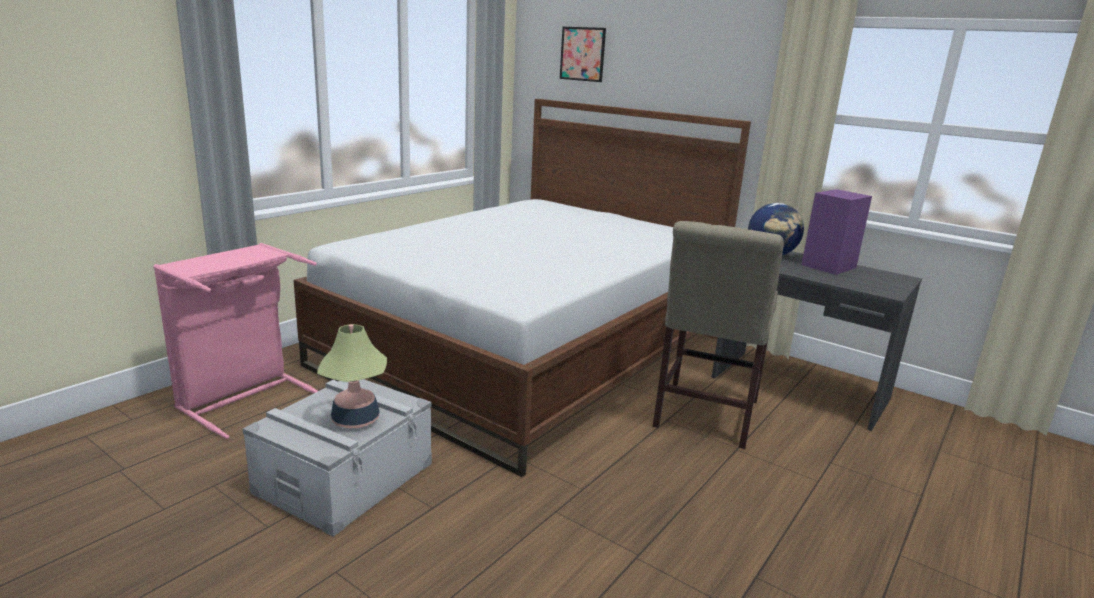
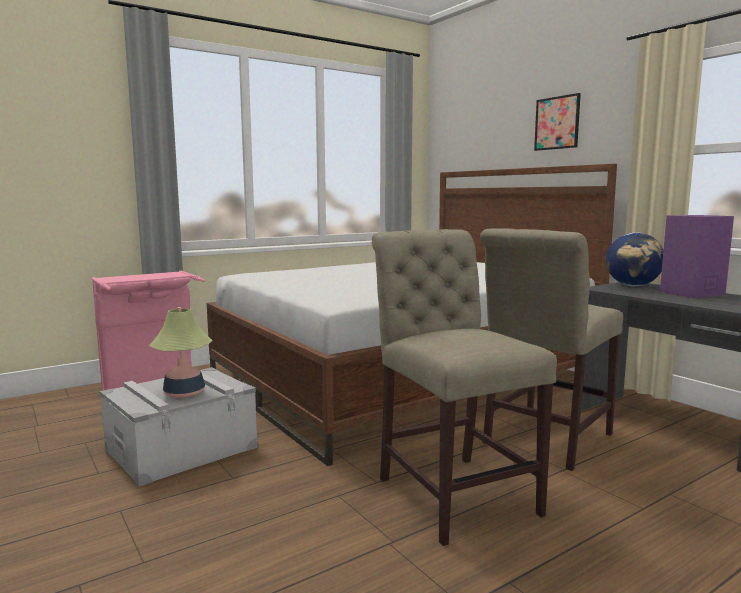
camera: 20 degrees right, 10 degrees down
(582, 54) = (477, 130): picture -> picture (557, 123)
(657, 488) = (452, 491): none -> beige chair

